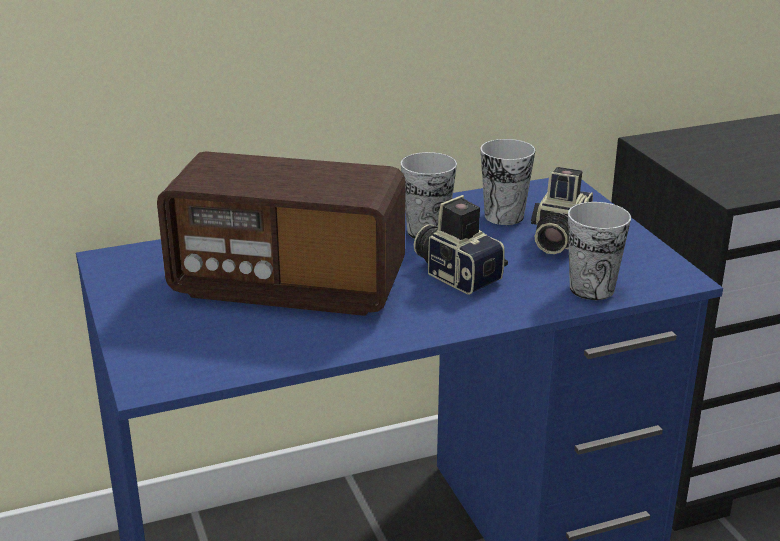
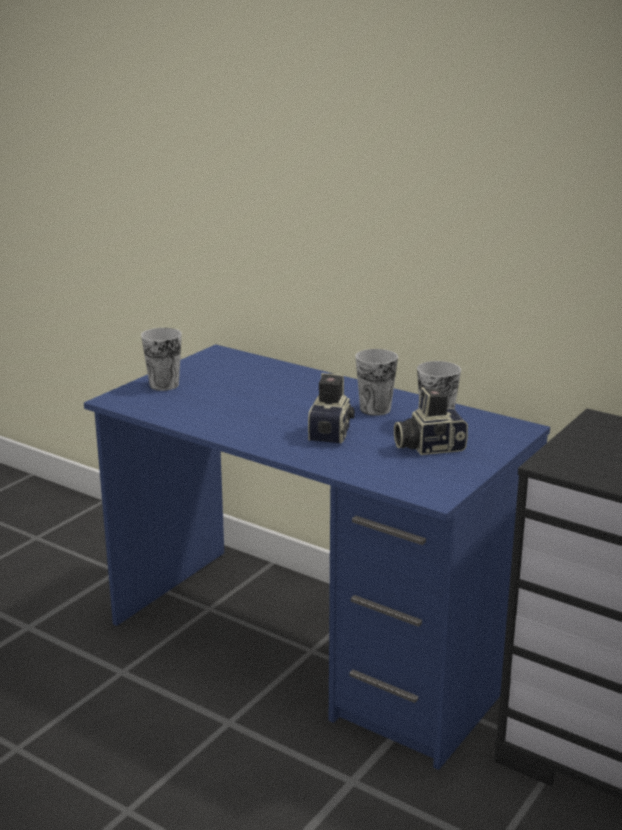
camera: 55 degrees right, 5 degrees down
(288, 286) = (251, 397): radio -> none
(591, 289) = (374, 472): cup -> cup (164, 385)

